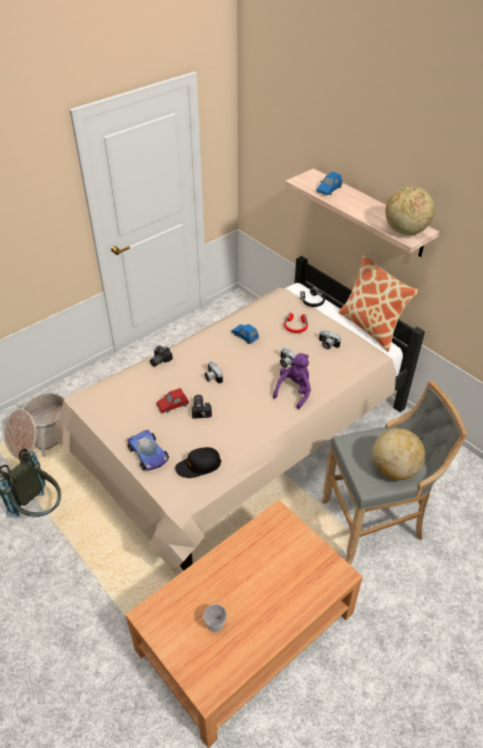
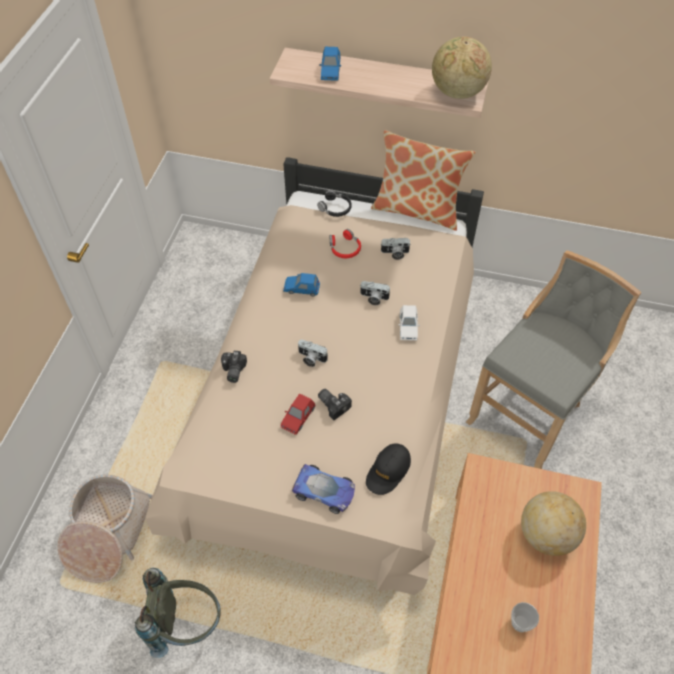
camera: 35 degrees left, 10 degrees up
(294, 391) = (408, 327): purple plush toy -> white toy car
(394, 469) = (569, 359): globe -> globe (546, 534)

